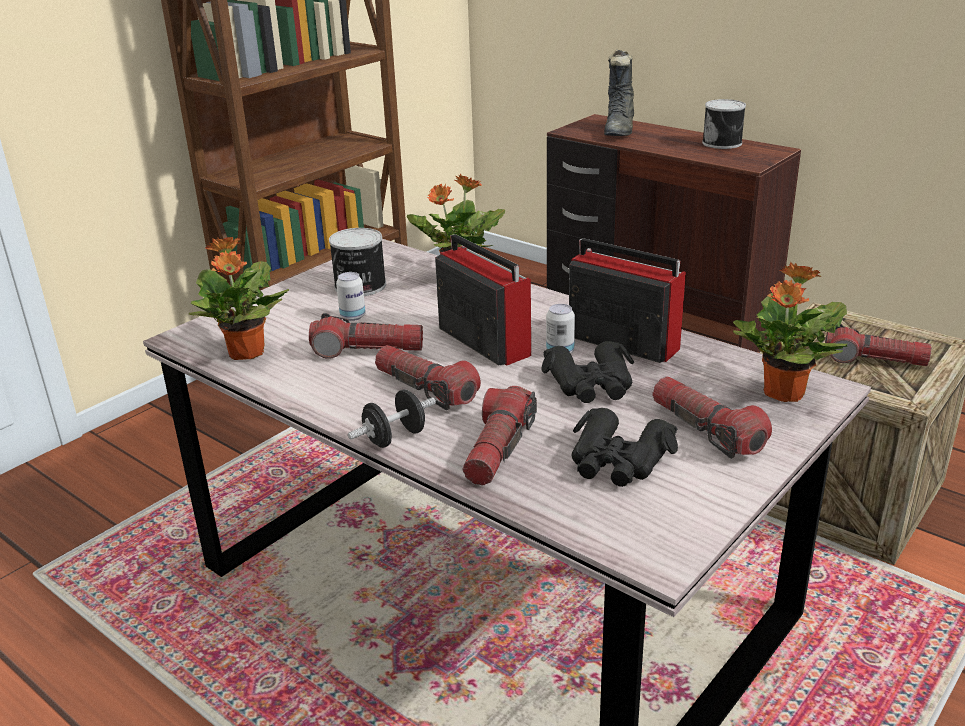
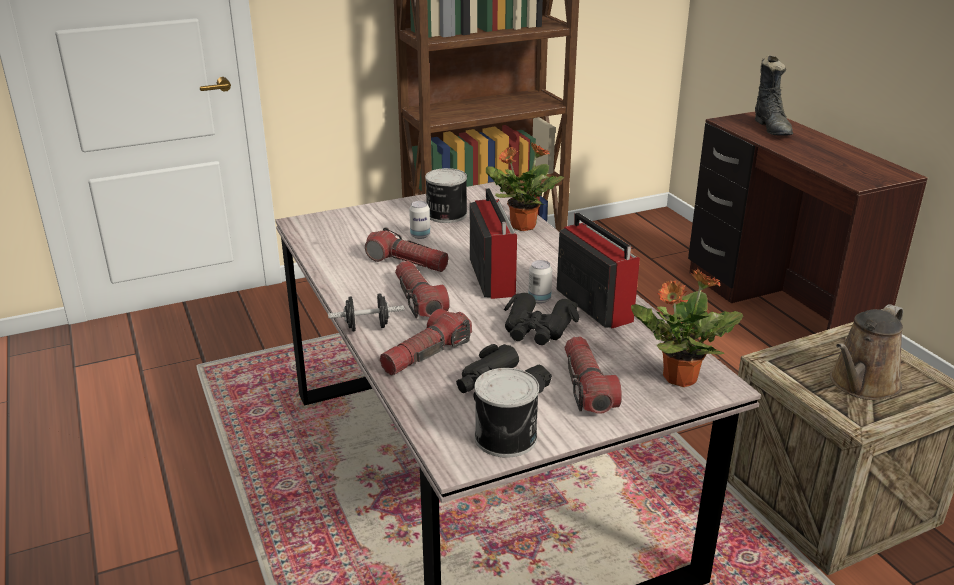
camera: 25 degrees right, 0 degrees up
(246, 353) = (328, 244): potted plant -> none
(619, 130) = (772, 128): black boot -> black boot turned 45 degrees counterclockwise
(723, 143) = (855, 157): can -> can (507, 437)
(874, 360) = (861, 384): flashlight -> brown watering can

